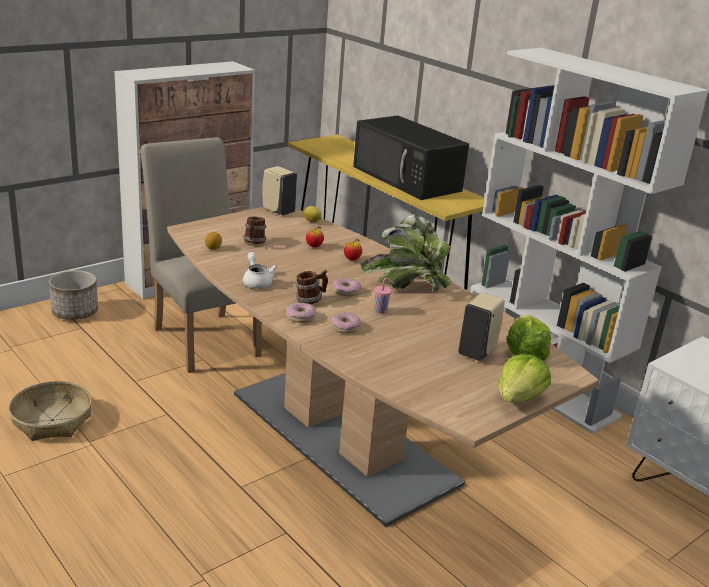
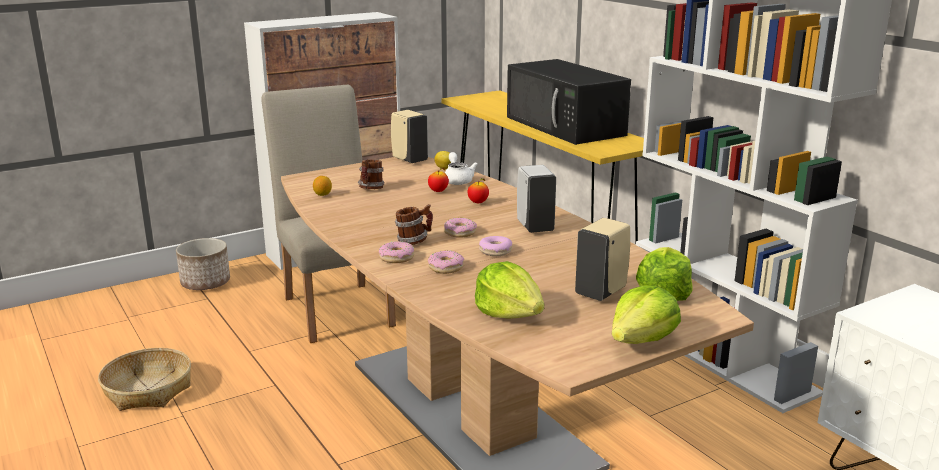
camera: 10 degrees right, 5 degrees down
(257, 281) = (359, 224): white teapot -> white teapot (457, 180)
(381, 310) = (495, 251): pink cup -> donut
(407, 286) = (534, 227): potted plant -> white soap dispenser
(410, 372) = (509, 313): none -> lettuce

